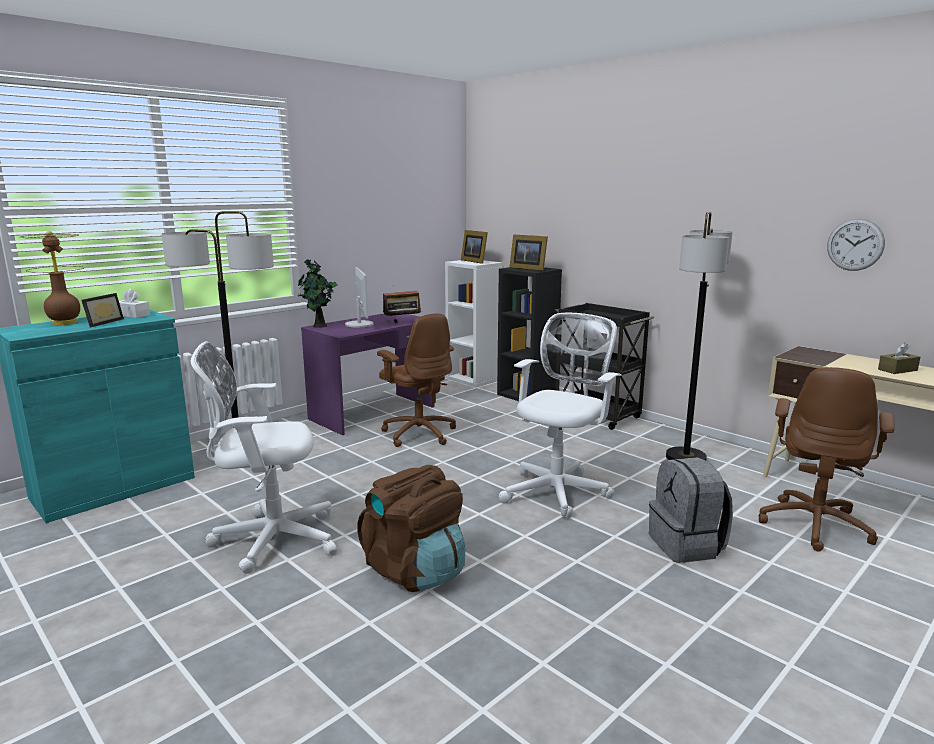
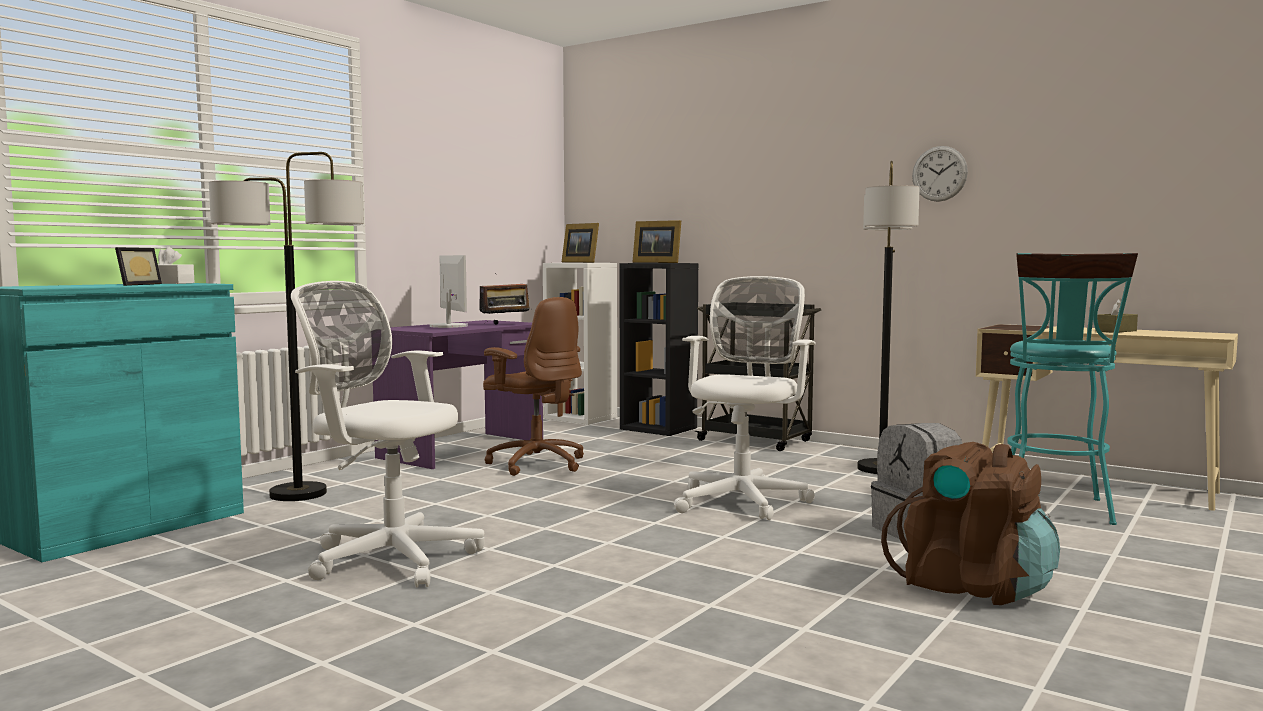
camera: 10 degrees left, 10 degrees down
(65, 323) = (80, 285): brown table lamp -> none
(270, 539) = (388, 557): white office chair -> white office chair turned 45 degrees clockwise
(319, 326) = (395, 327): potted plant -> none
(415, 570) = (601, 570): brown backpack -> brown backpack (971, 587)
(815, 525) = (1056, 510): brown office chair -> turquoise stool
(855, 244) = (1049, 201): wall clock -> wall clock (939, 173)

